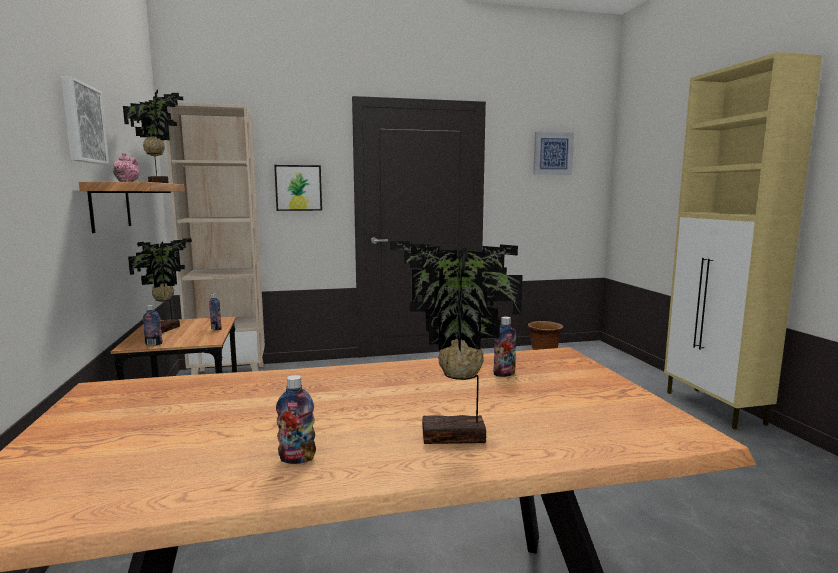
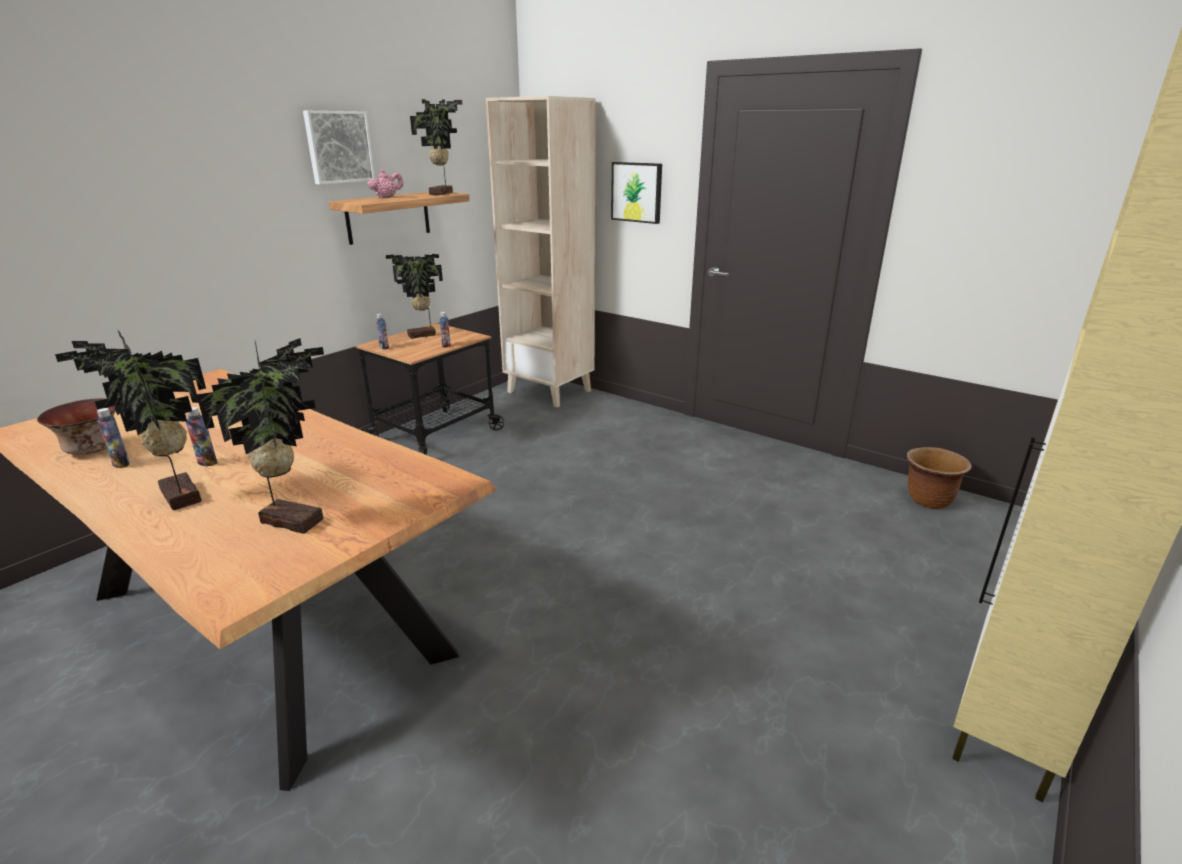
camera: 50 degrees right, 15 degrees up
(202, 472) = (93, 449): none -> bowl
(504, 374) = (352, 474): bottle -> bottle (207, 462)
(553, 153) = (1057, 148): picture -> none
(568, 401) = (294, 519): none -> potted plant

